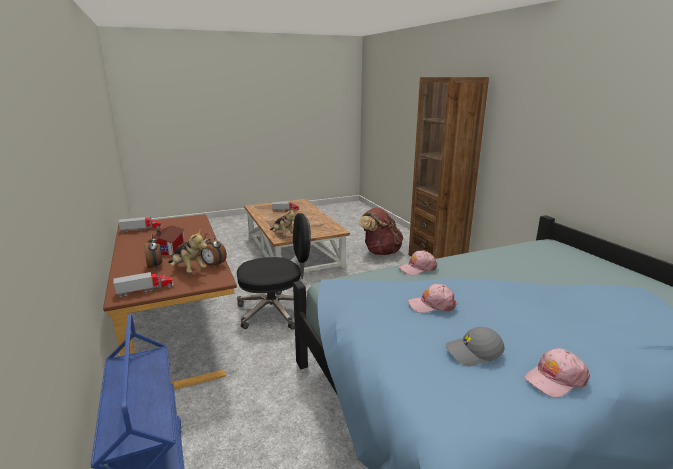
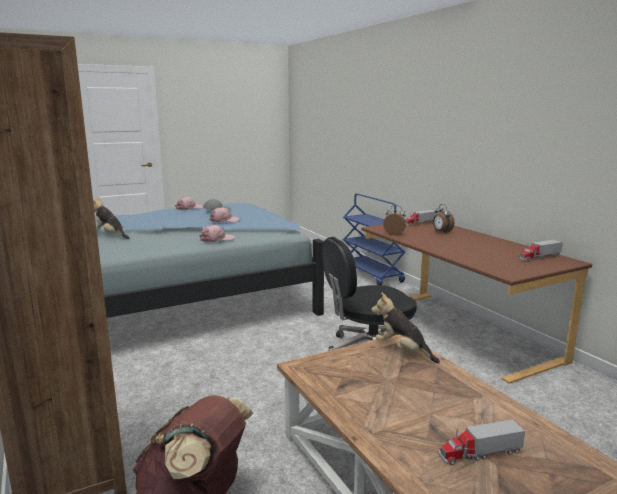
camera: 175 degrees right, 5 degrees down
(169, 247) = (461, 243): toy house -> none
(188, 270) = (410, 231): plush toy -> plush toy (110, 235)

